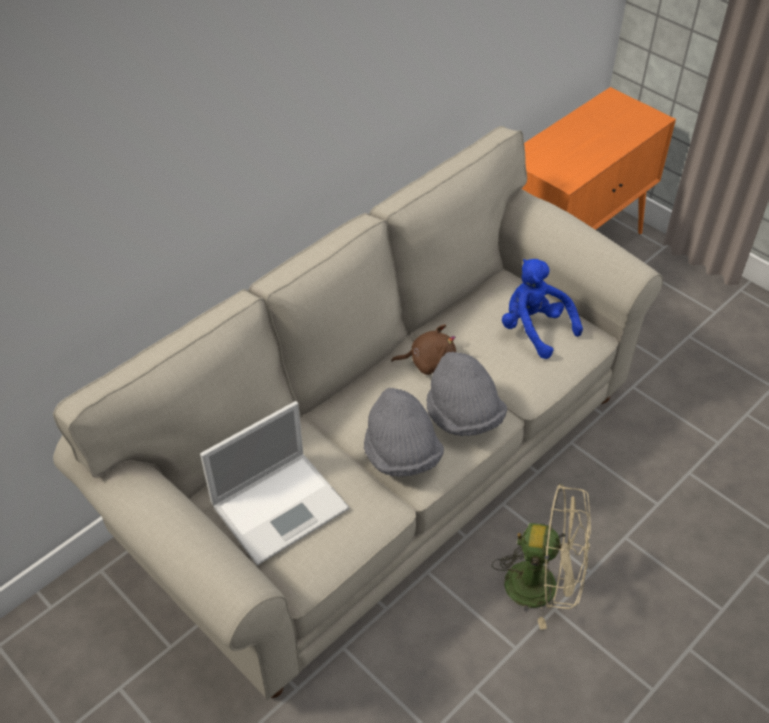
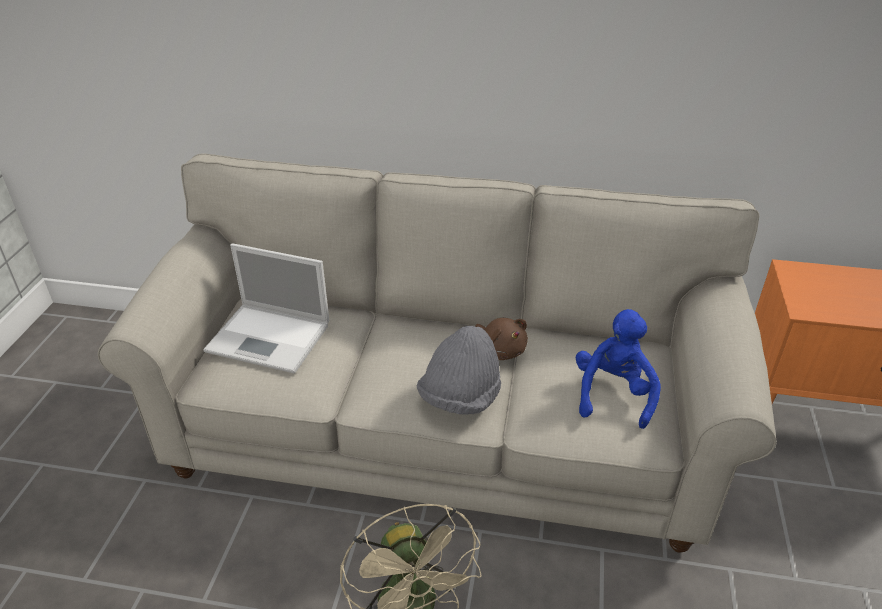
camera: 55 degrees right, 10 degrees down
(401, 454) = (382, 379): grey hat -> none

